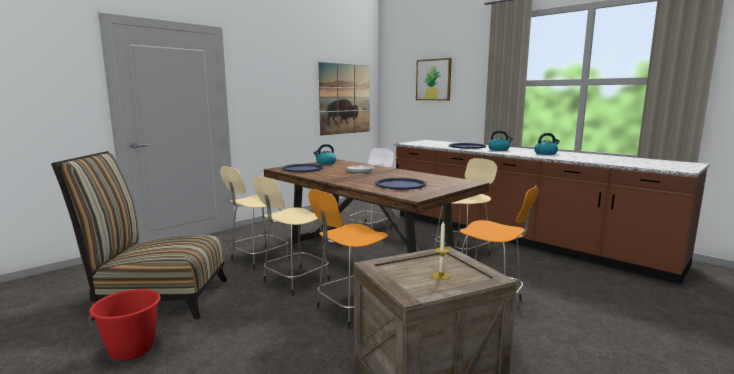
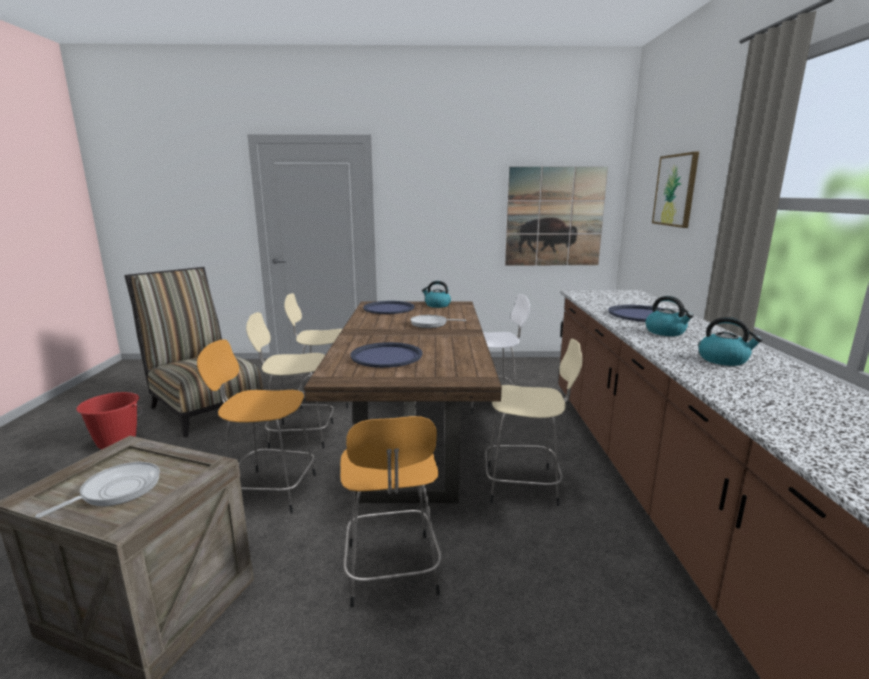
camera: 45 degrees right, 5 degrees up
(441, 276) = (116, 490): candle -> frying pan

